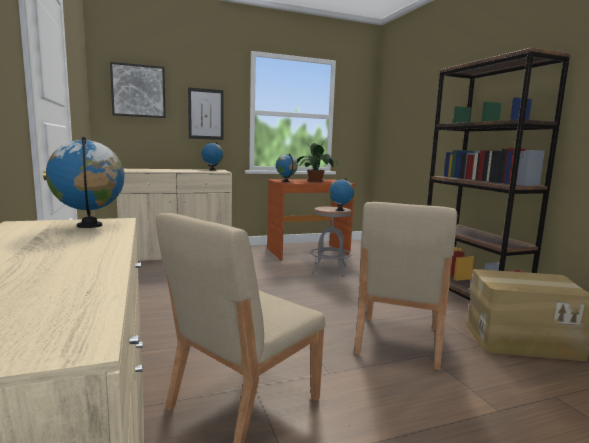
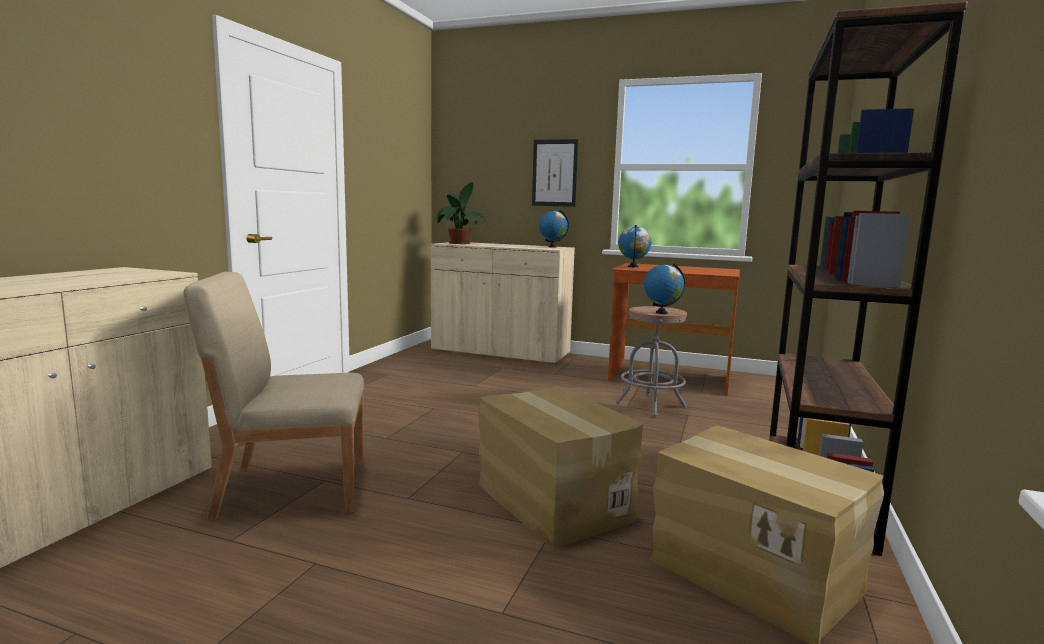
camera: 40 degrees right, 0 degrees up
(90, 226) = (140, 273): globe -> none
(138, 91) = (479, 149): picture -> none
(316, 181) = (687, 269): potted plant -> potted plant (460, 243)
(398, 341) = (551, 502): beige chair -> cardboard box

